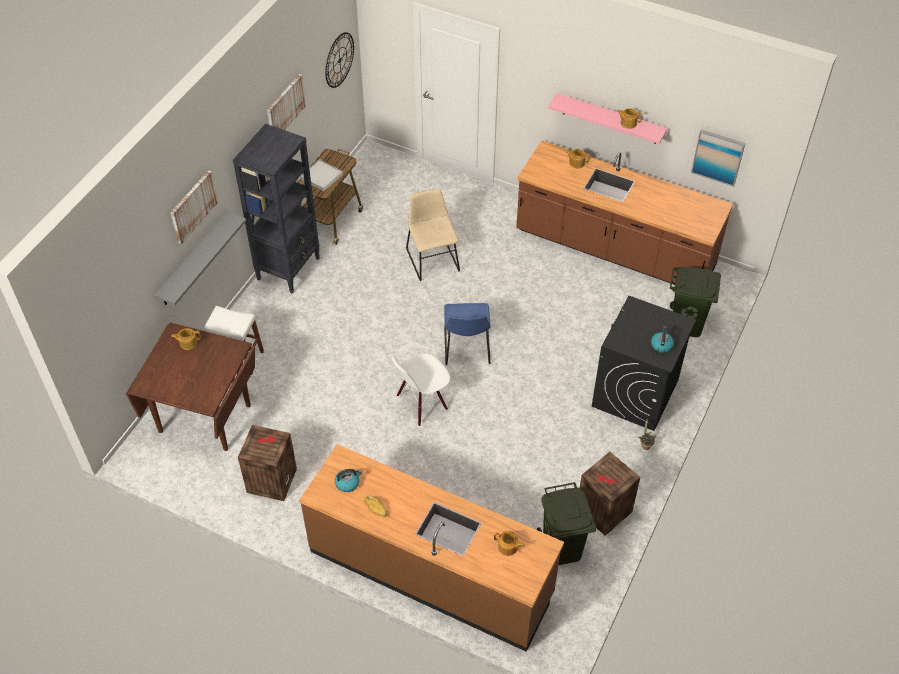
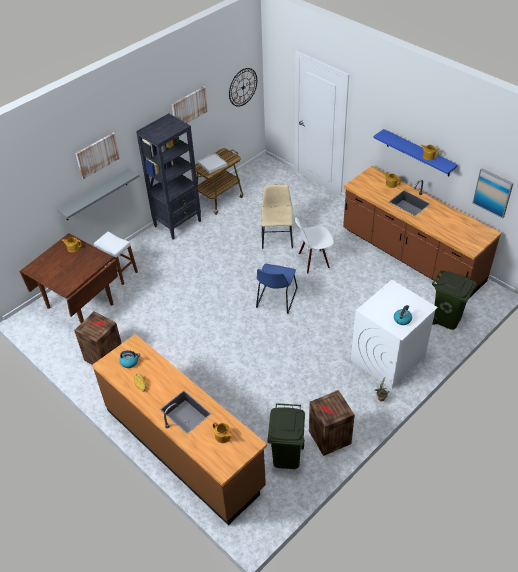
camera: 20 degrees right, 5 degrees down
(422, 403) = (228, 329): white chair -> white chair (313, 261)
(610, 119) = (418, 153): pink shelf -> blue shelf
(635, 393) = (387, 358): black washing machine -> white washing machine

